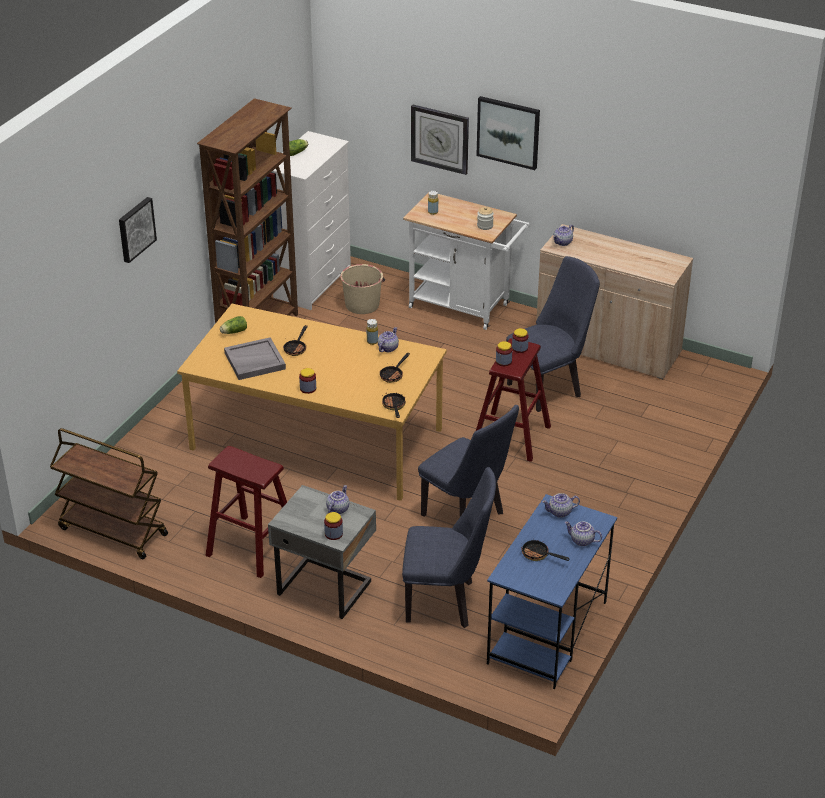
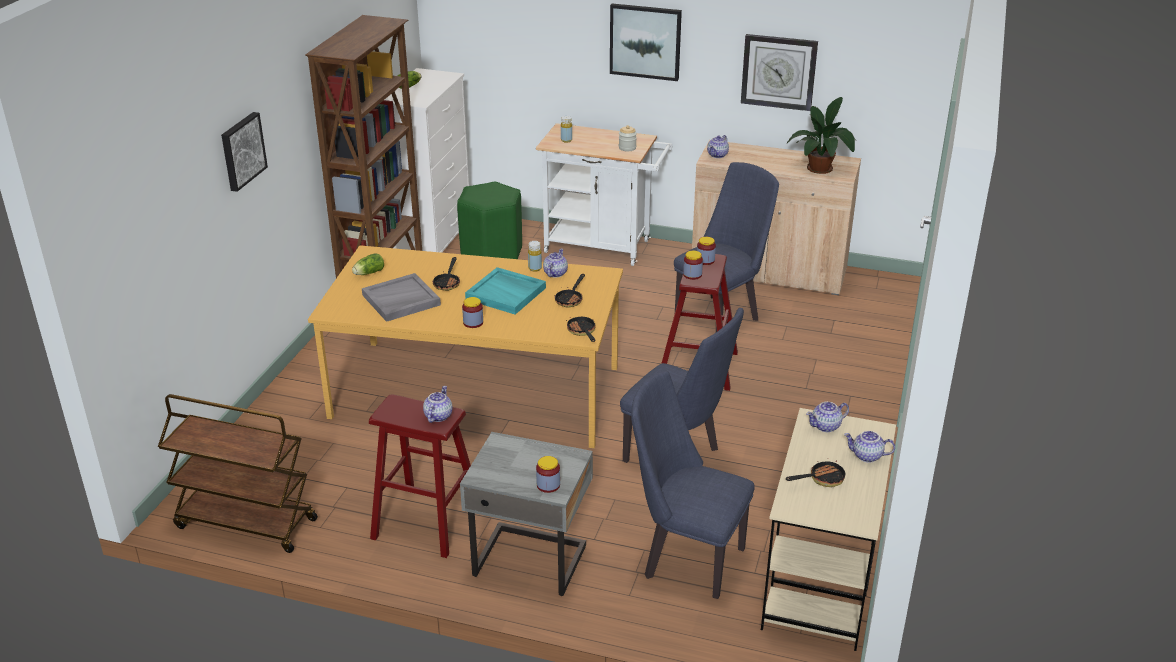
camera: 10 degrees left, 5 degrees down
(337, 509) = (544, 455): teapot -> teapot (437, 416)
(342, 363) = (506, 293): none -> turquoise tray
(362, 304) = (492, 254): beige bucket -> green stool
(440, 138) = (566, 60): wall clock -> wall clock (778, 72)
(447, 602) = (686, 559): blue chair -> blue chair turned 150 degrees counterclockwise
(539, 555) = (822, 479): frying pan -> frying pan turned 135 degrees clockwise
(547, 633) = (820, 581): blue desk -> beige desk
(652, 266) = (822, 168): none -> potted plant

